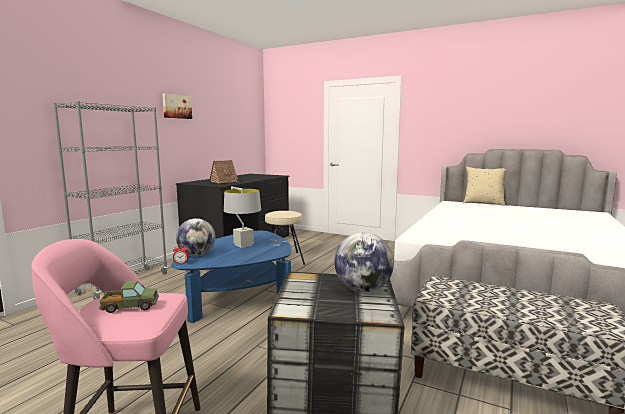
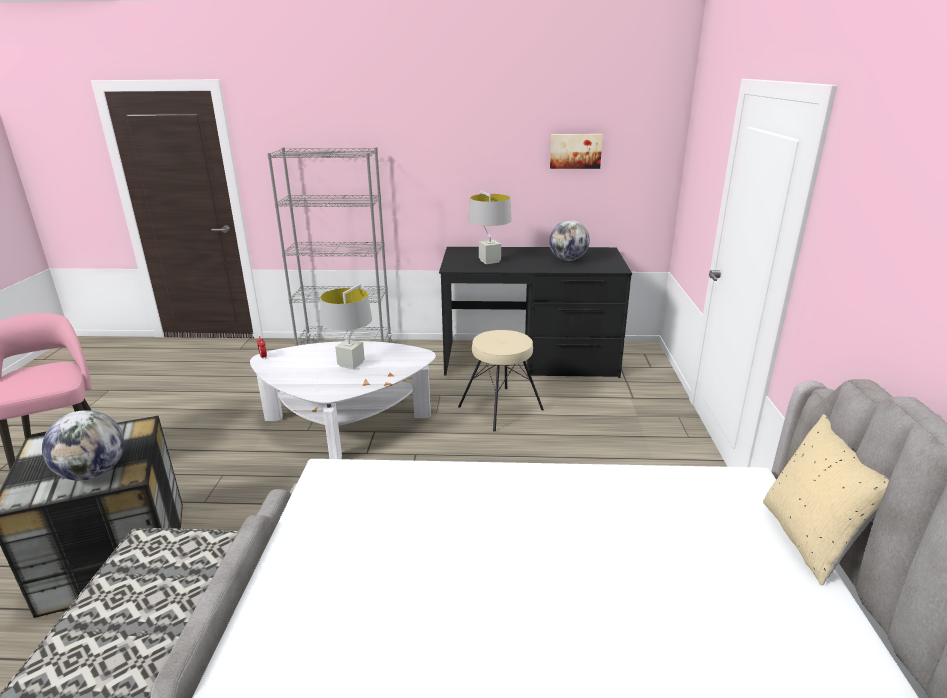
camera: 65 degrees right, 15 degrees up
(130, 307) = (33, 378): toy truck -> none
(176, 106) = (458, 137): picture -> picture (575, 151)
(197, 255) = (296, 354): globe -> globe (568, 260)
(225, 181) = (489, 261): toy house -> grey table lamp
(241, 296) = (346, 422): blue coffee table -> white coffee table

